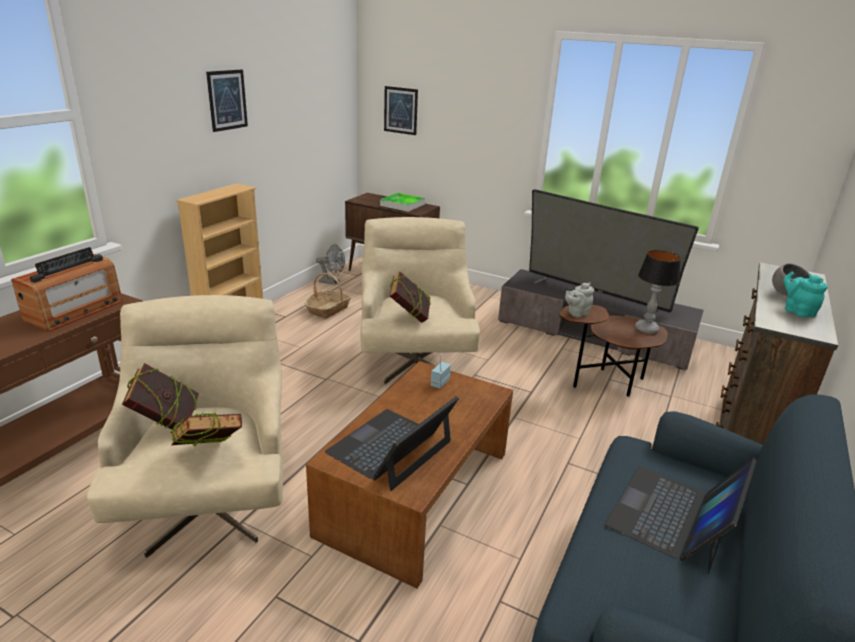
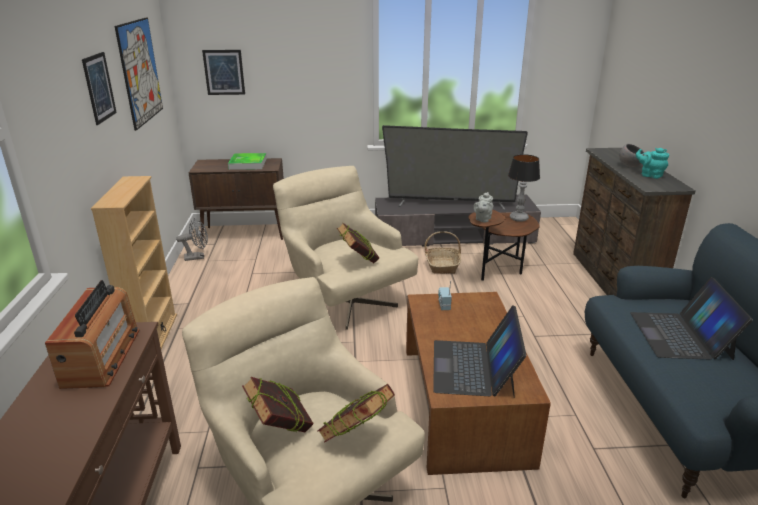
camera: 30 degrees left, 0 degrees up
(301, 96) = (140, 71): none -> picture
(328, 309) = (223, 283): basket -> basket (442, 265)

